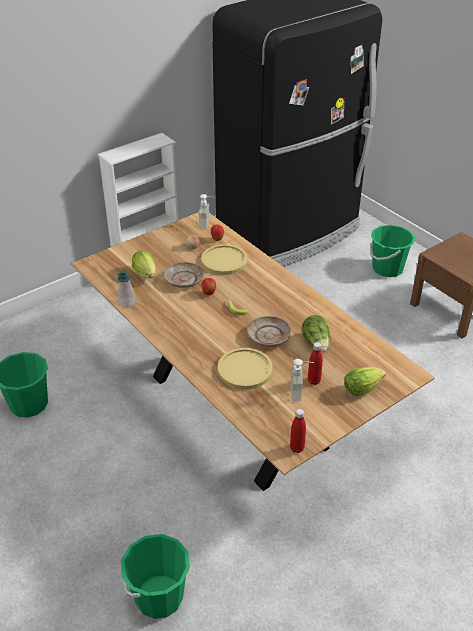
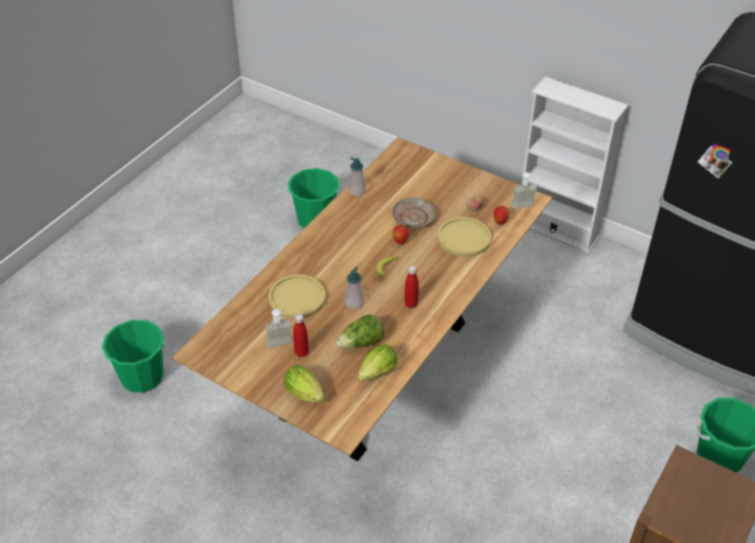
camera: 70 degrees right, 5 degrees up
(146, 275) = (407, 190): lettuce -> lettuce (376, 374)
(269, 336) = (354, 303): beige plate -> soap dispenser
(297, 448) = (205, 359): red bottle -> red bottle (411, 304)

